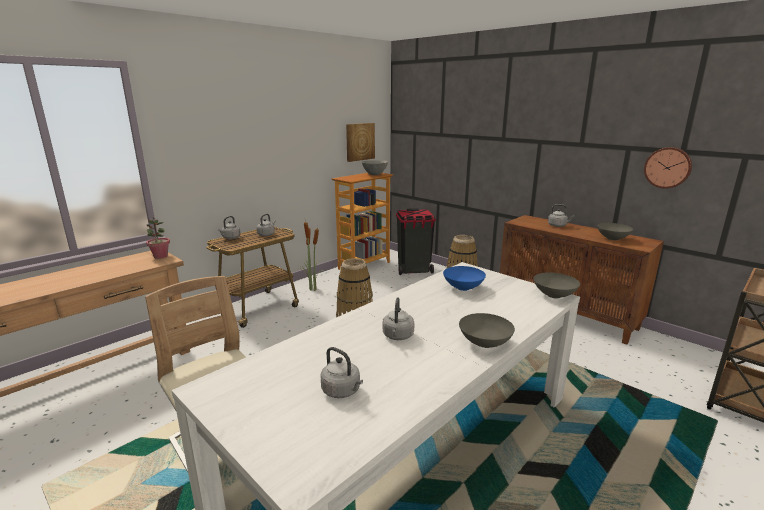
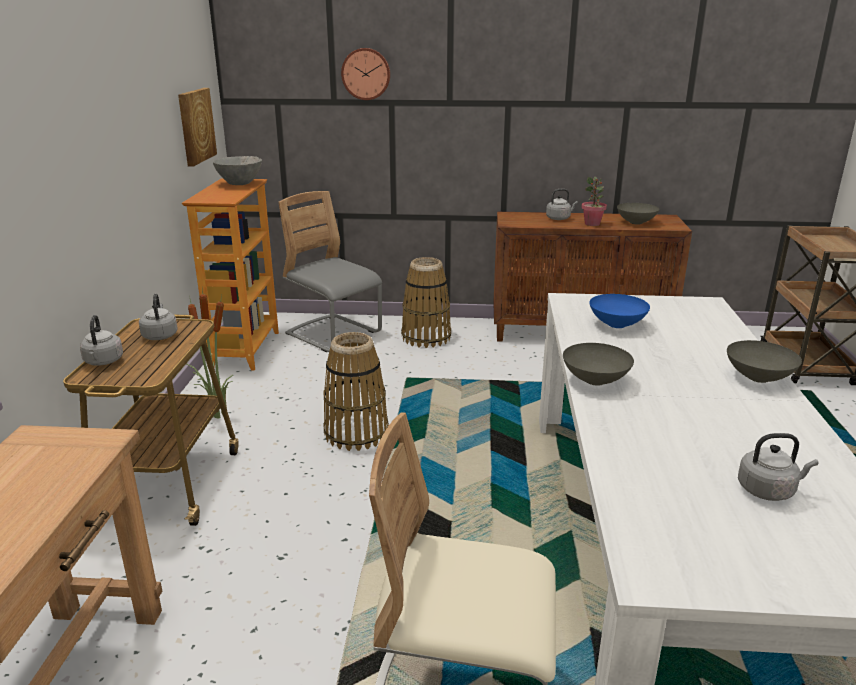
camera: 40 degrees left, 5 degrees up
(160, 256) = (67, 440): potted plant -> potted plant (592, 224)
(398, 336) = (681, 406): grey kettle -> none
(414, 271) = (334, 334): black trash can -> grey chair
(554, 295) = (704, 303): grey bowl -> grey bowl (596, 380)
(668, 167) = (674, 125): wall clock -> wall clock (366, 74)

